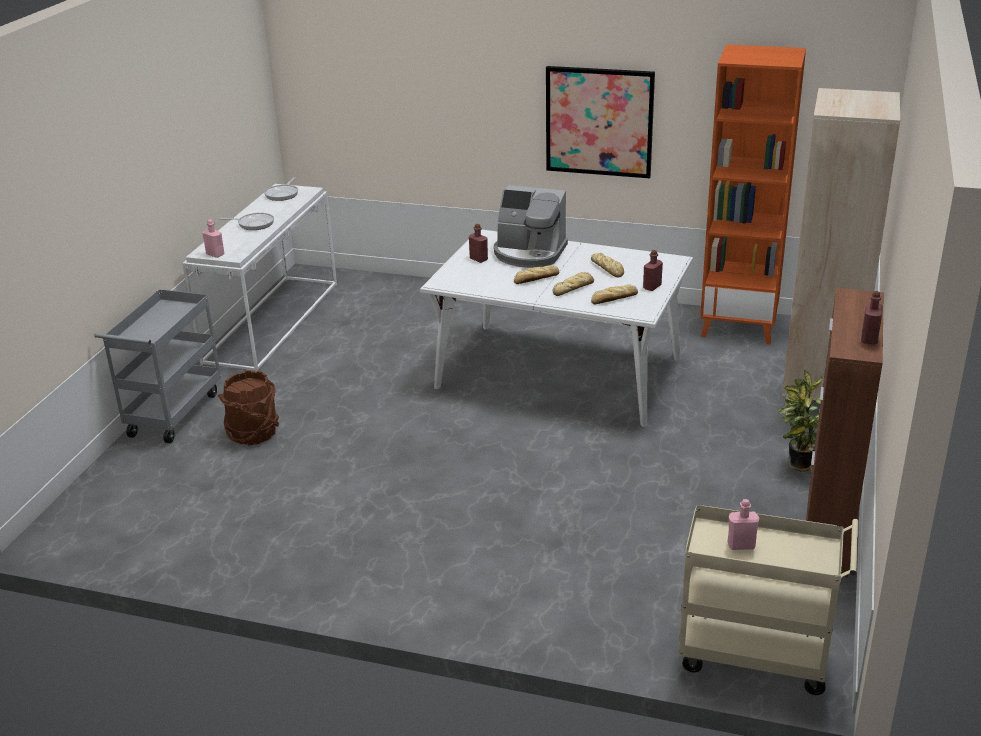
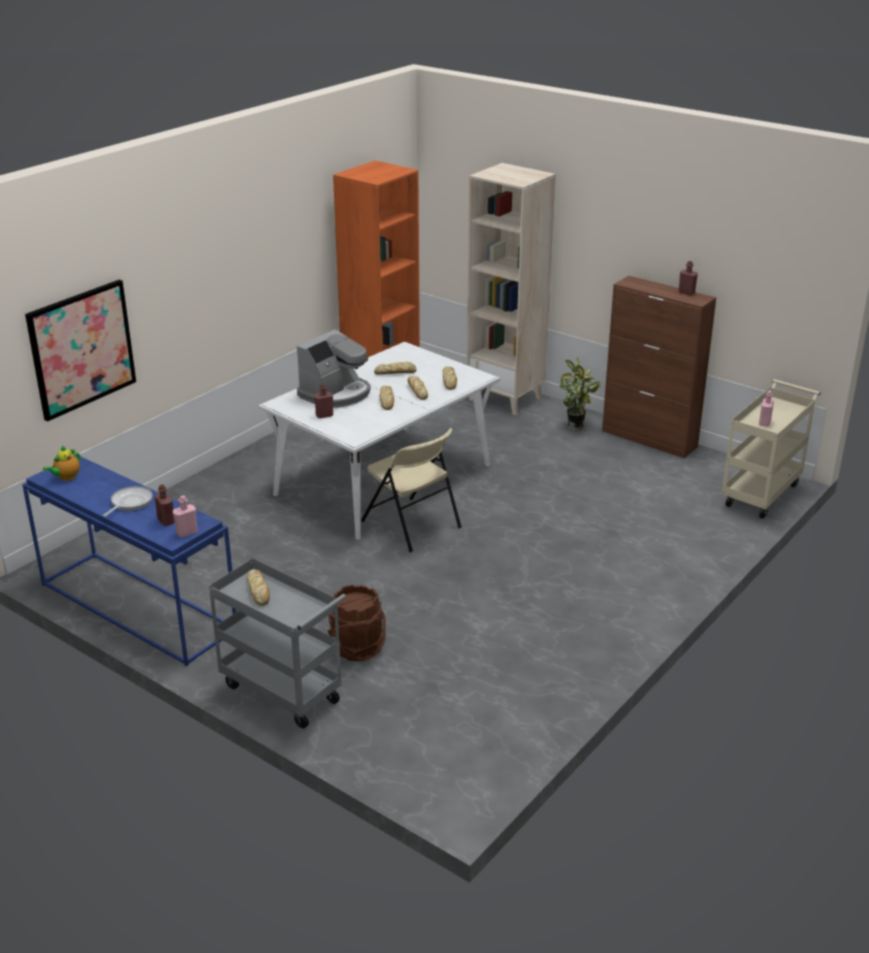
camera: 70 degrees left, 0 degrees up
(173, 315) = (258, 591): none -> bread
(272, 321) = (135, 607): white console table -> blue console table
(283, 194) = (66, 477): frying pan -> teapot
(481, 409) = (410, 524): none -> beige chair
(599, 121) = (257, 276): picture -> picture (82, 349)
(652, 287) = (442, 364): red bottle -> red bottle (166, 521)

